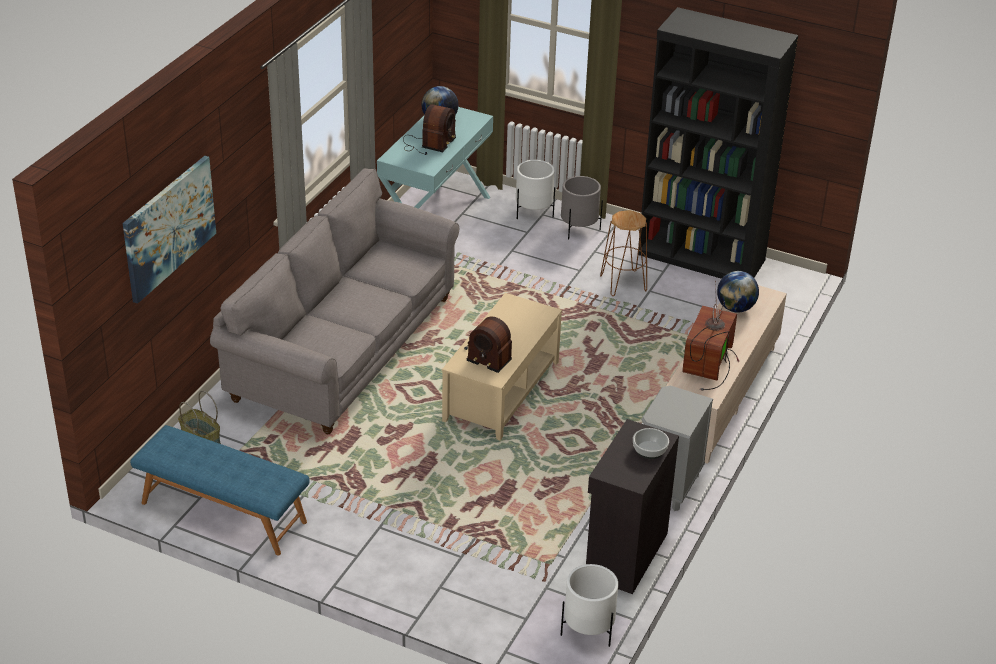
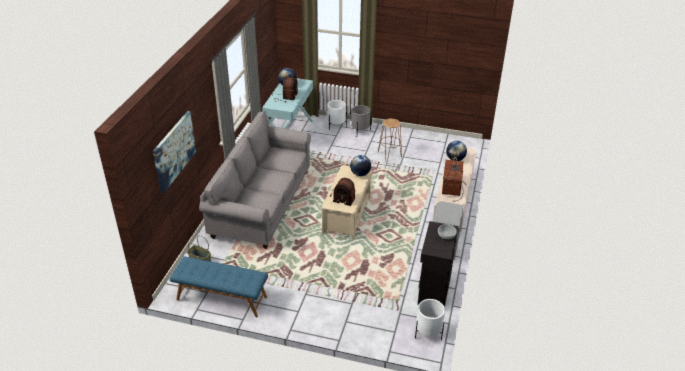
camera: 10 degrees left, 0 degrees up
(537, 314) = (360, 174): none -> globe
(701, 258) = (422, 138): black bookcase -> none

